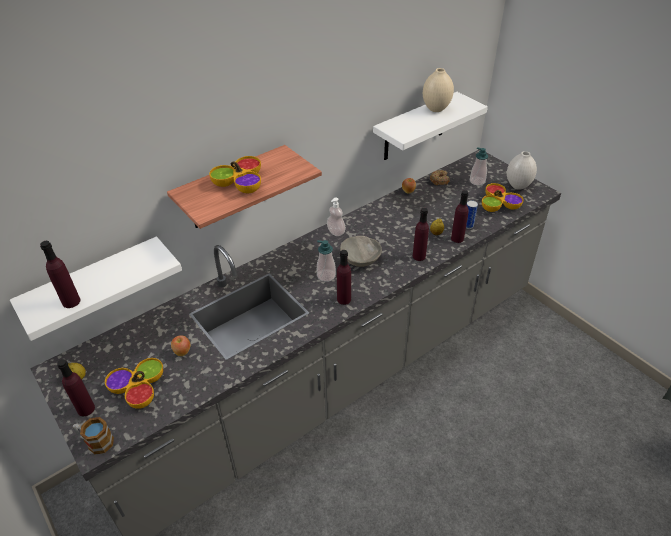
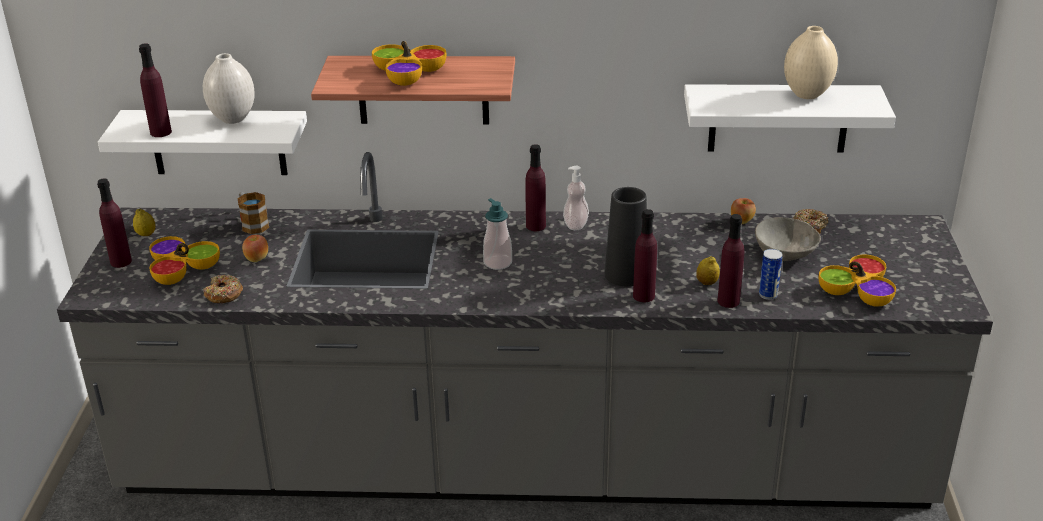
camera: 40 degrees right, 10 degrees down
(96, 442) = (96, 291): mug -> mug (252, 224)
(193, 389) = (224, 294): none -> donut
(344, 299) = (484, 294): purple bottle -> purple bottle (535, 226)
(360, 259) = (562, 265): grey bowl -> grey bowl (784, 253)
(396, 248) = (625, 274): none -> black vase
(477, 181) = (868, 251): soap dispenser -> none
(517, 186) = (928, 282): white vase -> white vase (232, 118)

